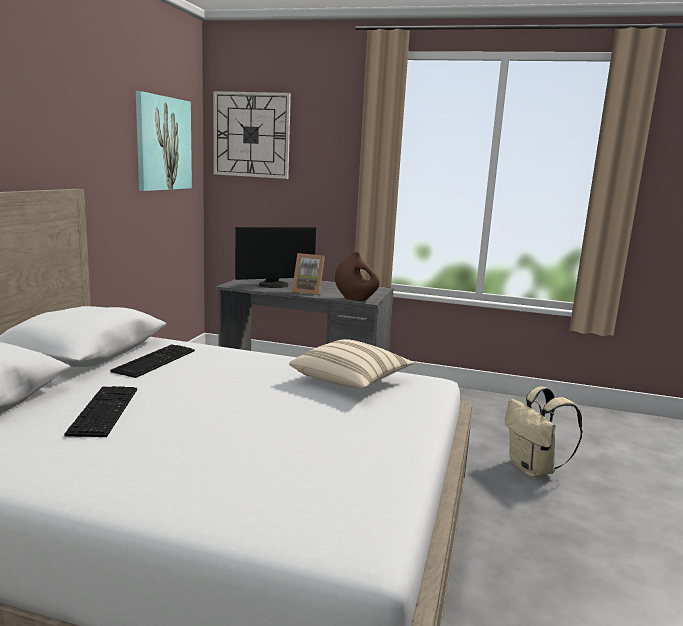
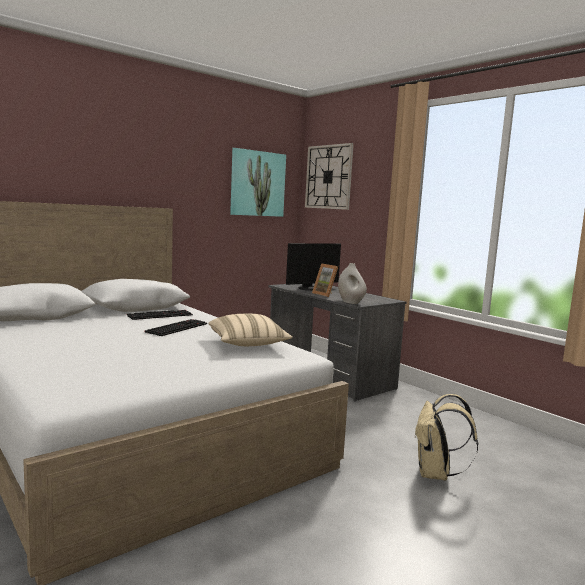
camera: 35 degrees right, 5 degrees down
(103, 410) = (86, 328): keyboard -> keyboard (177, 327)
(274, 285) = (311, 289): monitor -> monitor turned 45 degrees counterclockwise
(356, 299) = (351, 302): brown vase -> white vase

